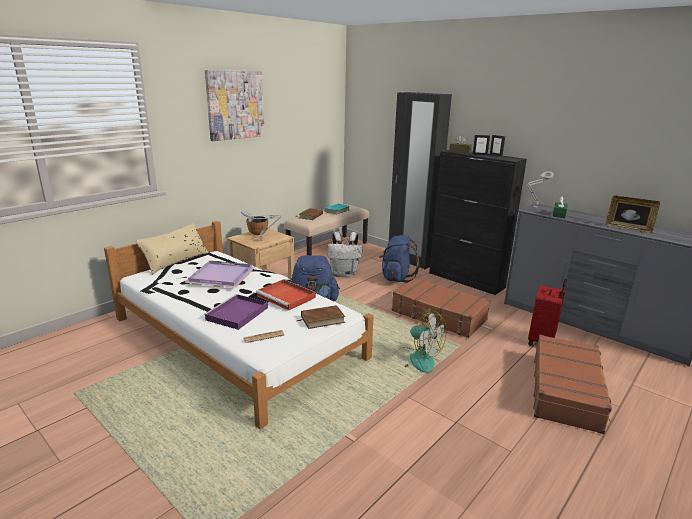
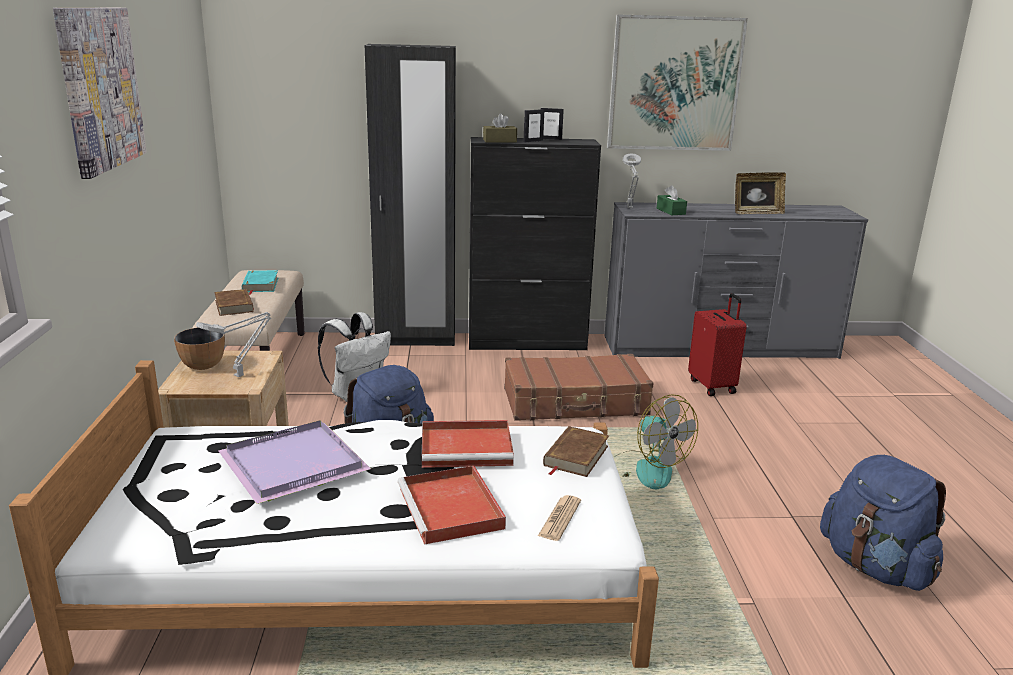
camera: 45 degrees left, 0 degrees up
(175, 261) = (124, 479): beige pillow -> none
(236, 314) = (452, 509): purple tray -> red tray
(396, 278) = (440, 372): blue backpack -> blue backpack (875, 567)
(415, 360) = (645, 469): fan -> fan turned 60 degrees clockwise
(566, 391) = (810, 429): brown suitcase -> none
(590, 125) = (674, 84): none -> picture

